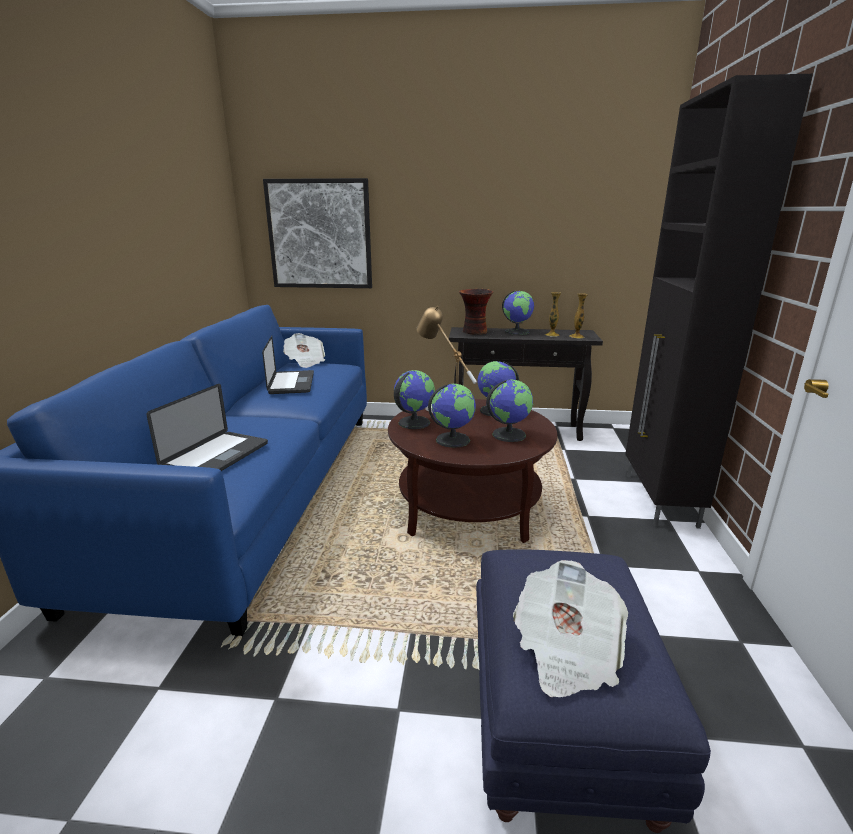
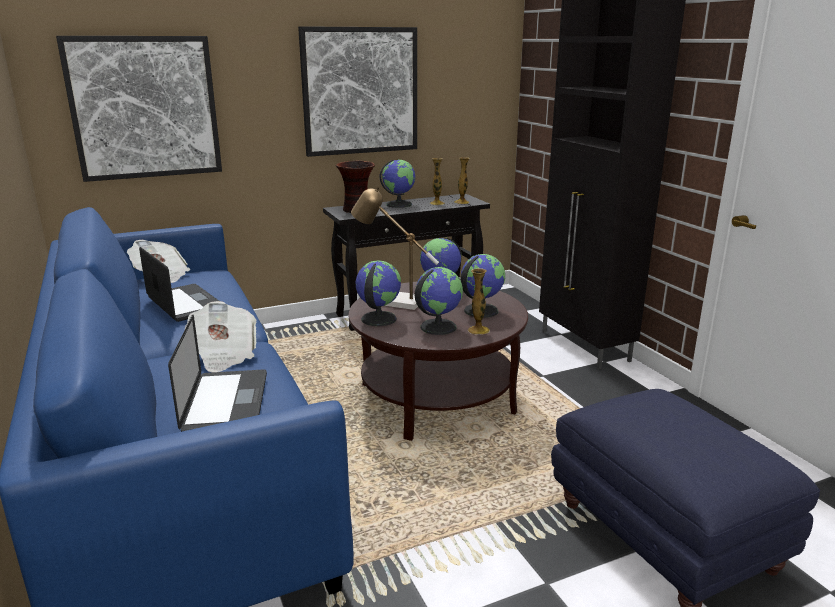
camera: 30 degrees left, 0 degrees up
(484, 451) = (478, 330): none -> vase
(495, 227) = (360, 91): none -> picture
(566, 651) = (707, 460): newspaper -> newspaper (222, 355)

